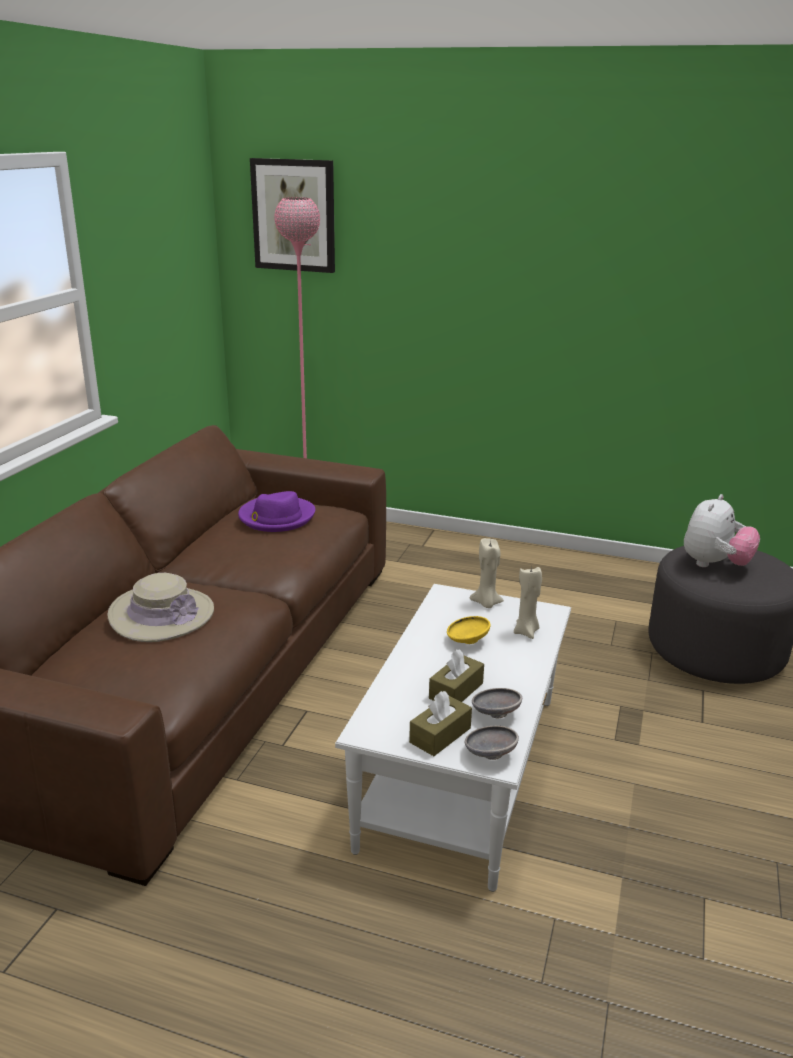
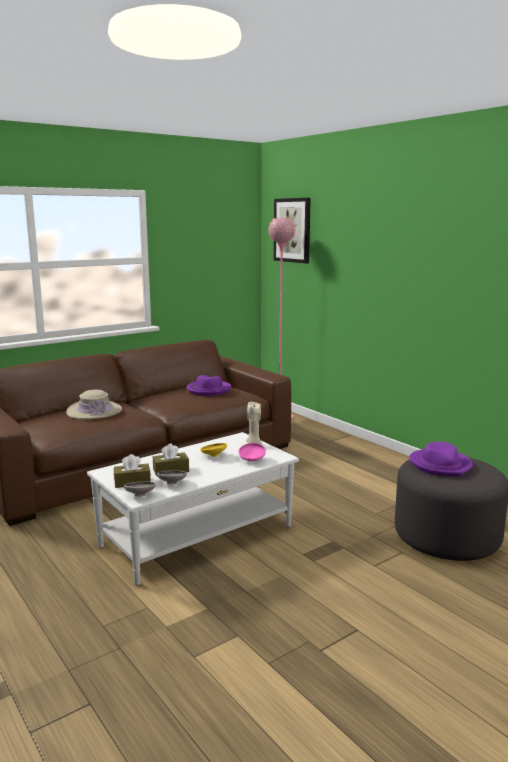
camera: 35 degrees right, 10 degrees down
(526, 632) = (251, 460): beige candle -> pink bowl
(714, 564) = (440, 465): plush toy -> purple hat

